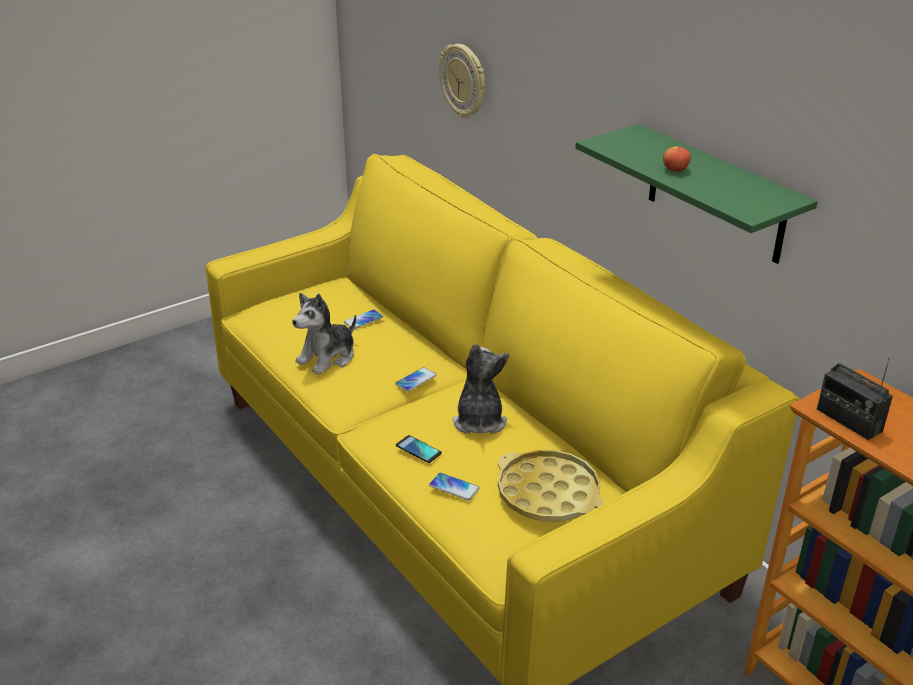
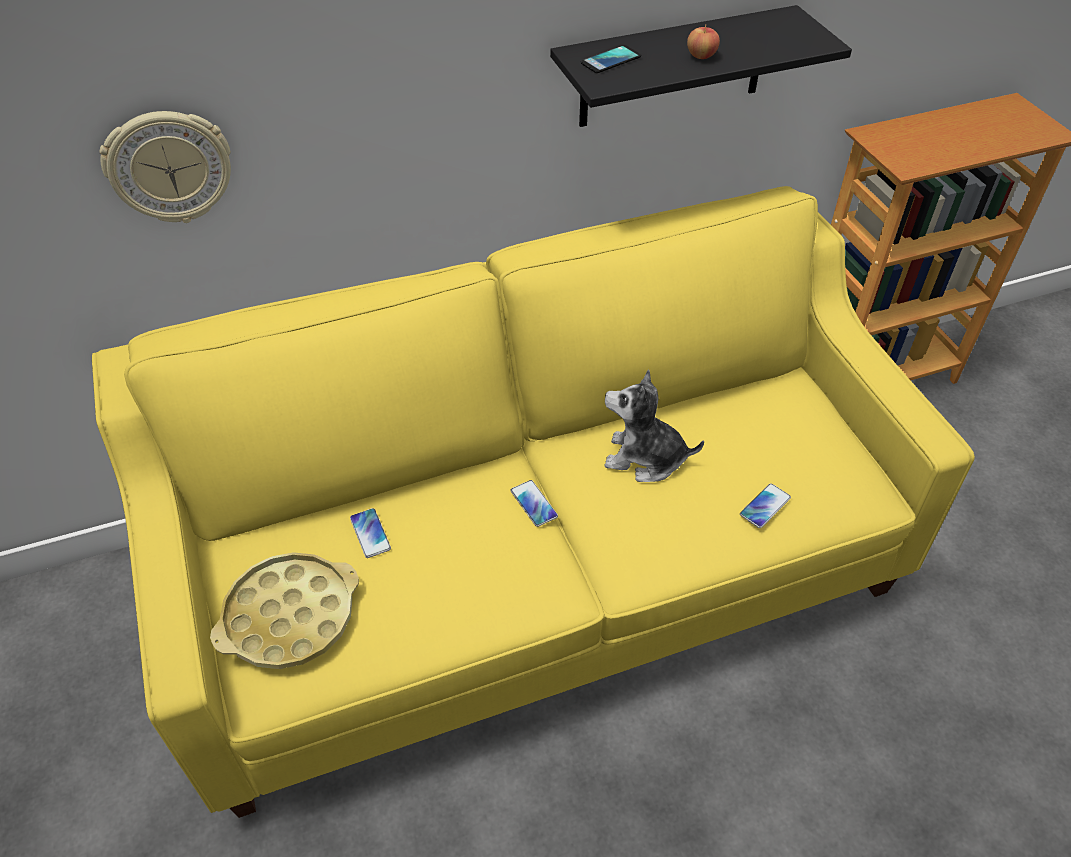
camera: 75 degrees left, 15 degrees up
(328, 357) = (451, 591): plush toy -> none
(418, 449) = (690, 525): phone -> phone (611, 60)
(548, 493) = (786, 431): yellow tray -> yellow tray (290, 616)
(716, 194) = (673, 68): green shelf -> black shelf
(848, 420) = (927, 158): radio -> none

